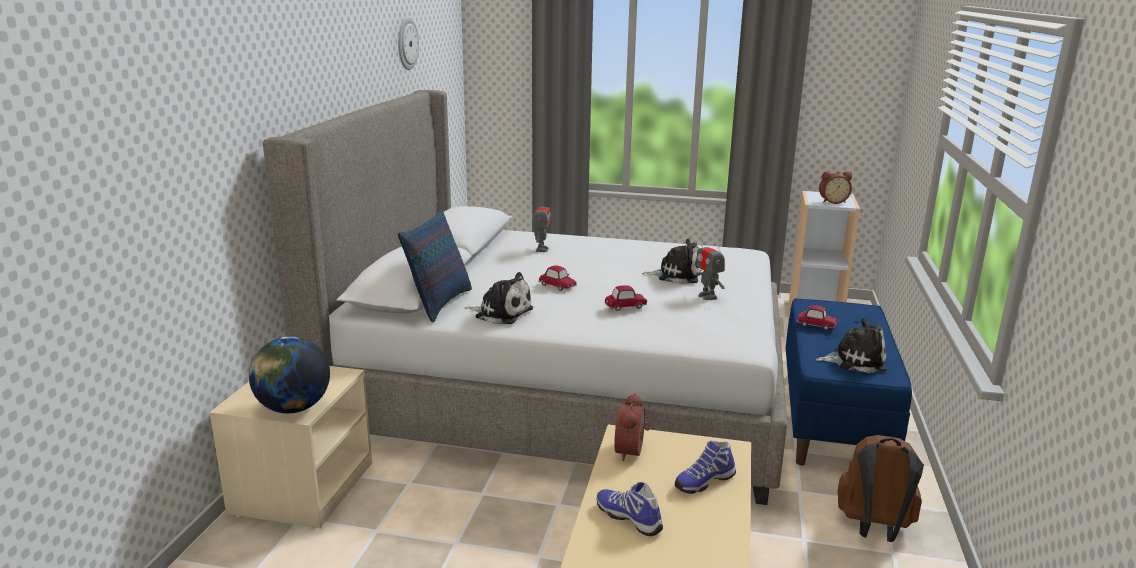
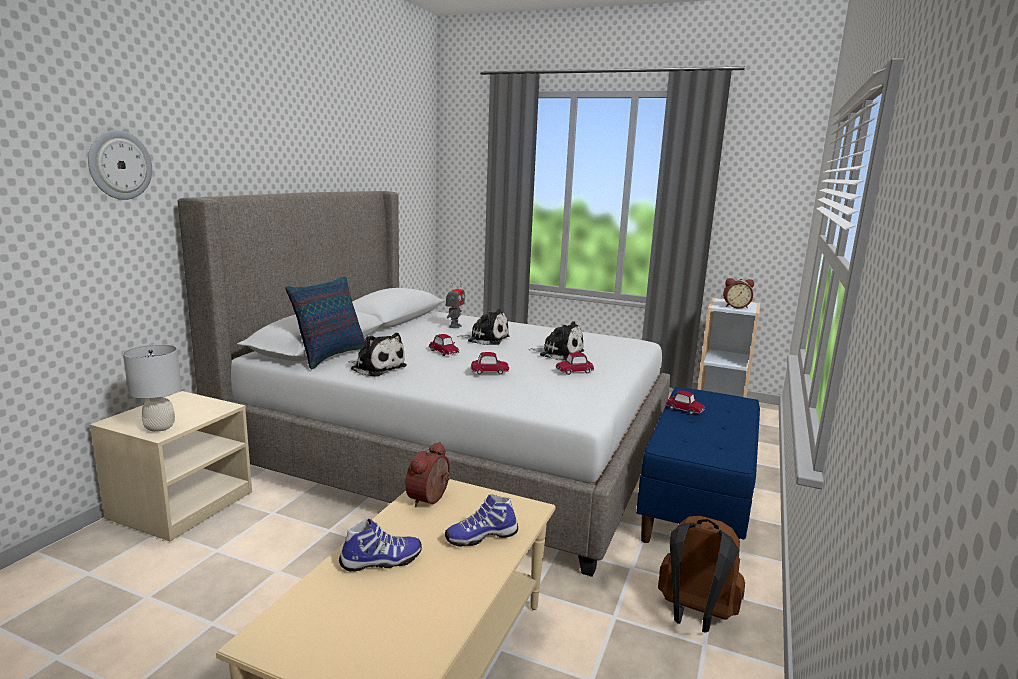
camera: 10 degrees right, 5 degrees down
(293, 408) = (158, 428): globe -> grey table lamp
(406, 43) = (367, 151): wall clock -> wall clock (119, 165)
(630, 518) = (381, 562): shoe -> shoe turned 105 degrees clockwise
(707, 296) = (574, 371): toy robot -> toy car
(855, 360) = (706, 443): plush toy -> plush toy (486, 339)

